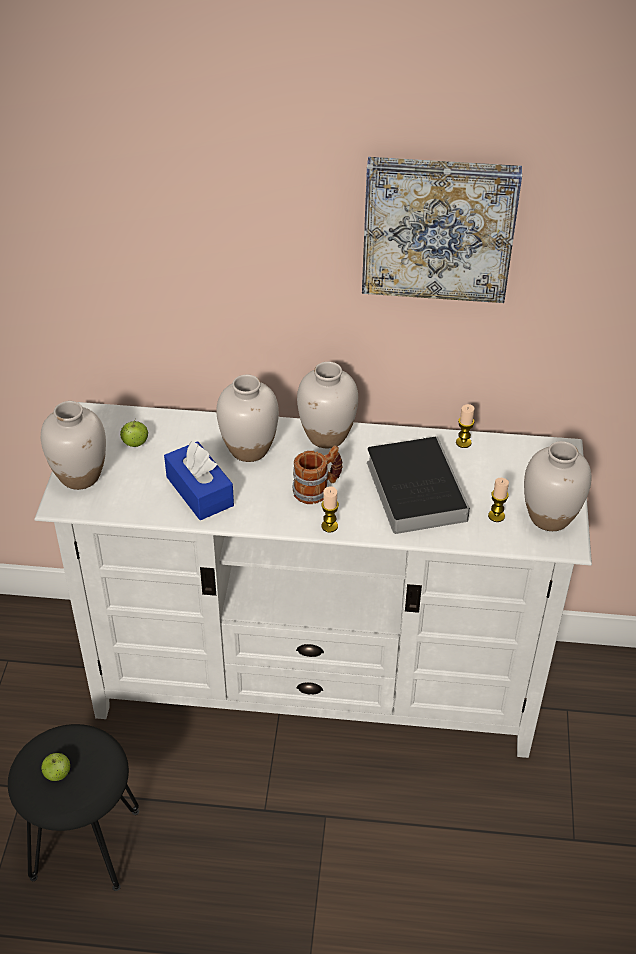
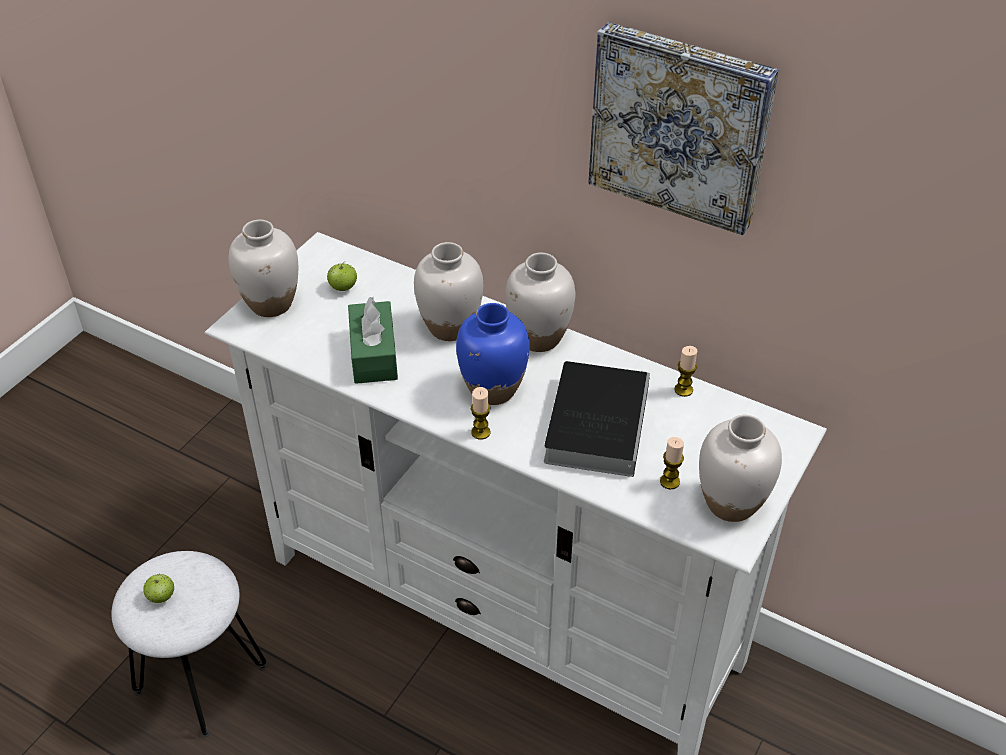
camera: 25 degrees right, 0 degrees up
(86, 842) = (202, 678): black stool -> white stool
(199, 491) = (374, 354): blue tissue box -> green tissue box
(317, 489) = (493, 390): mug -> blue vase

